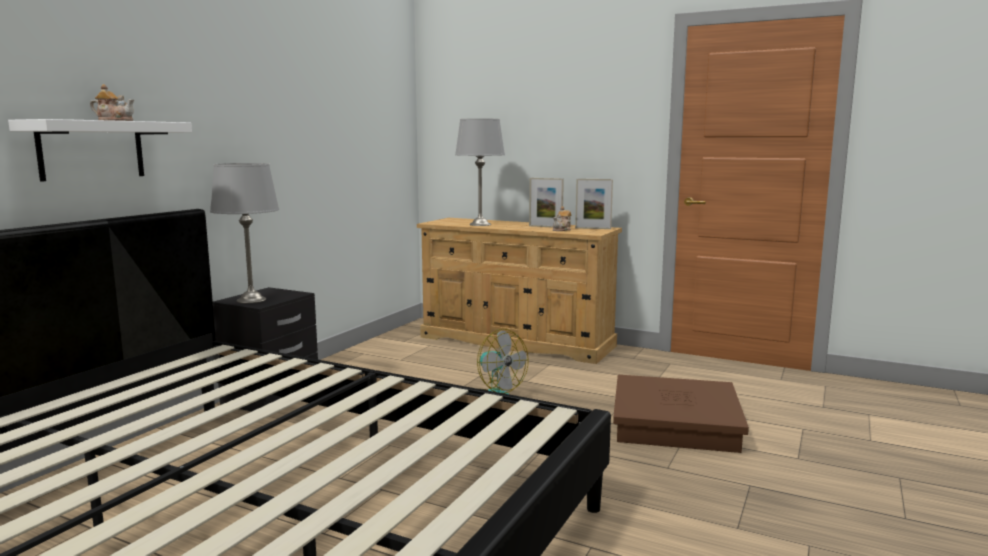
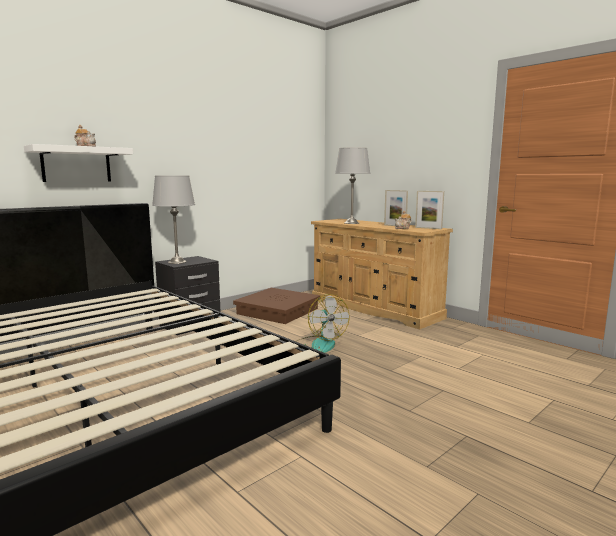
camera: 20 degrees right, 0 degrees up
(675, 423) = (444, 379): brown storage box -> brown storage box (277, 311)

